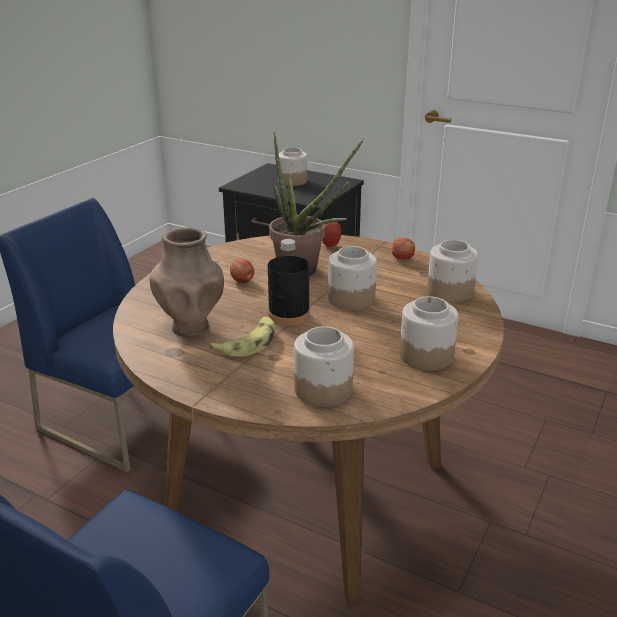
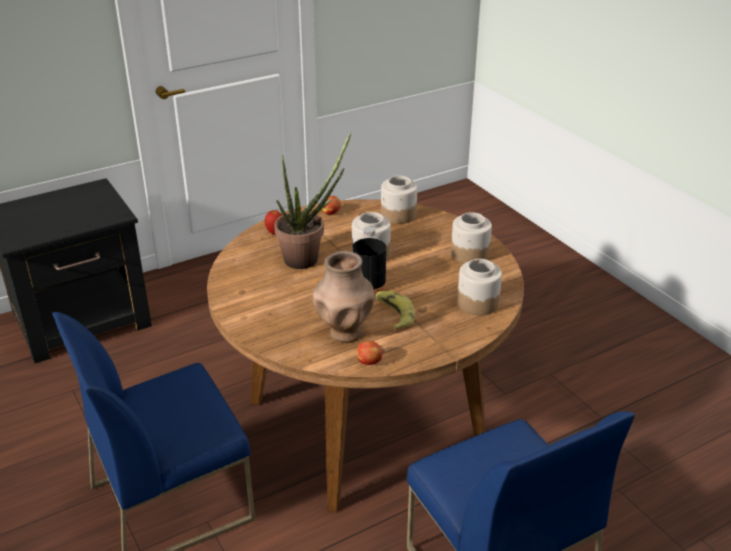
camera: 60 degrees left, 5 degrees up
(242, 281) = (293, 289): apple -> apple (369, 362)
(292, 181) = (53, 211): jar -> none

